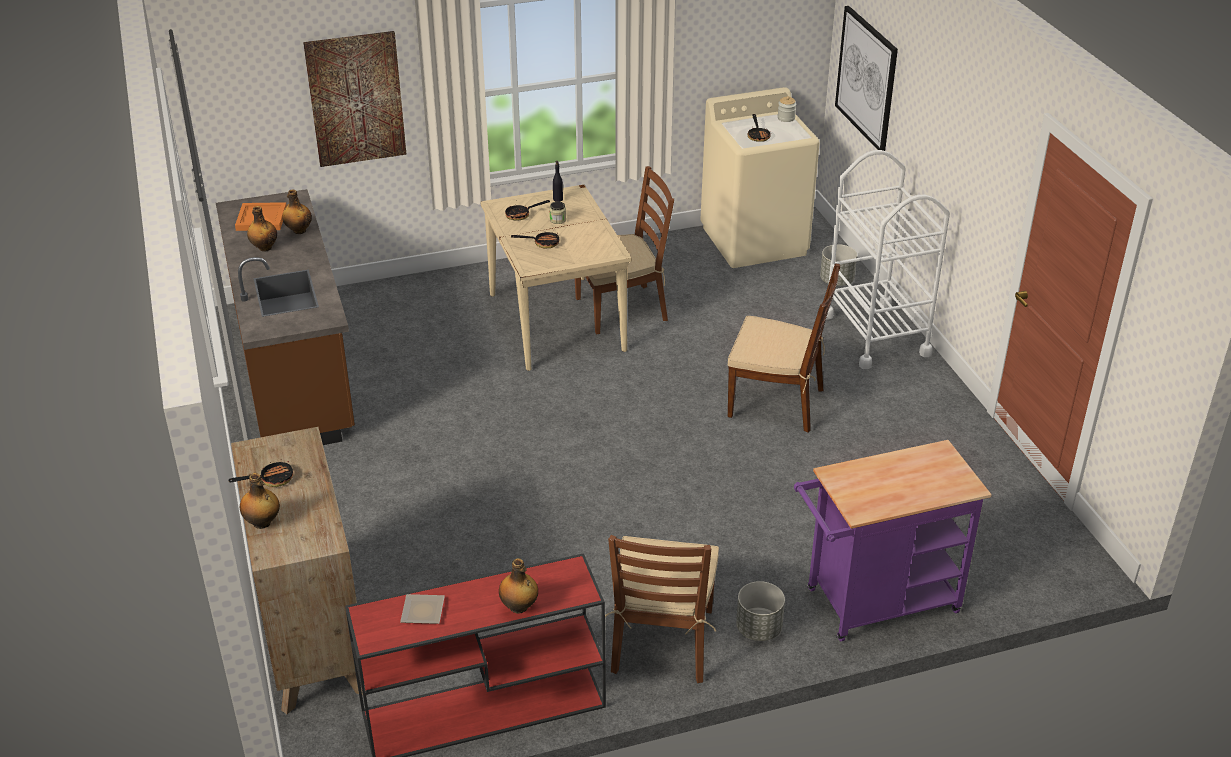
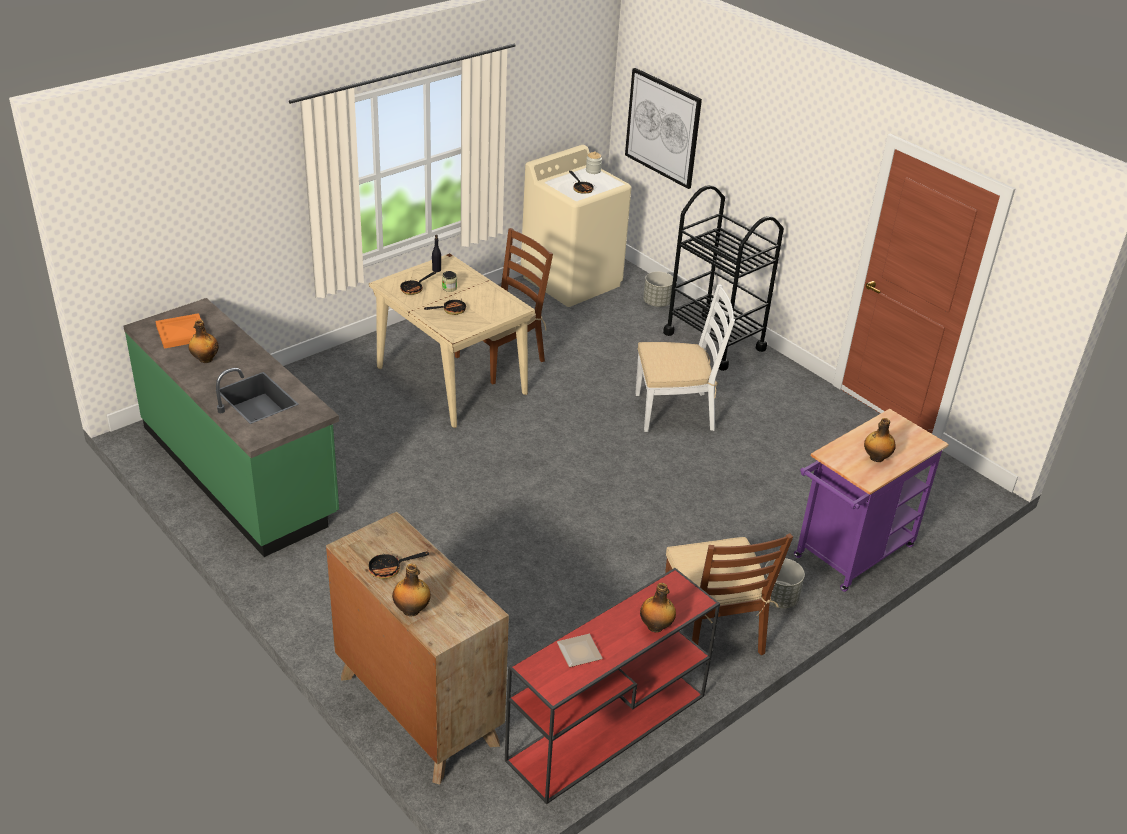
camera: 25 degrees left, 0 degrees up
(271, 479) = (390, 569): frying pan -> frying pan turned 150 degrees counterclockwise
(295, 370) = (240, 472): brown counter -> green counter
(299, 230) = (227, 337): bottle -> bottle (876, 458)
(356, 99) = (244, 204): picture -> none
(777, 403) = (675, 411): brown chair -> white chair
(875, 335) = (714, 341): white cart -> black cart

